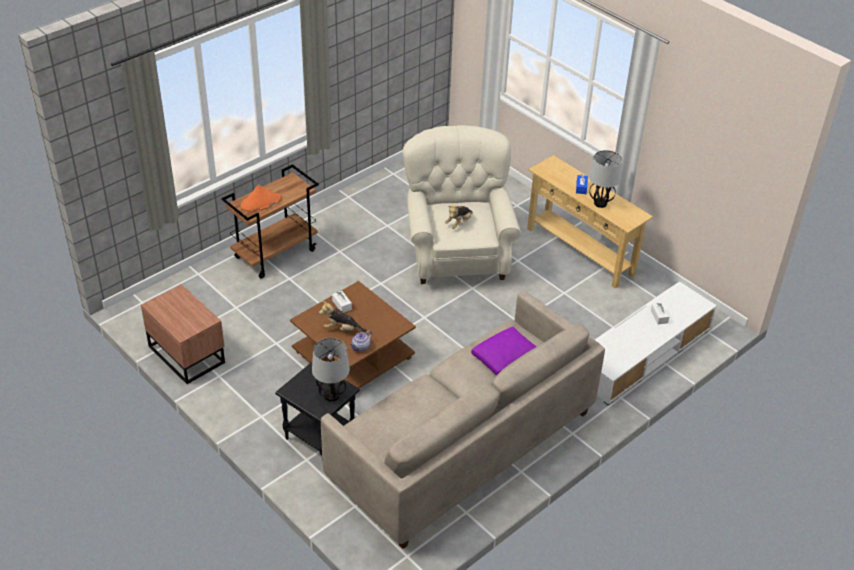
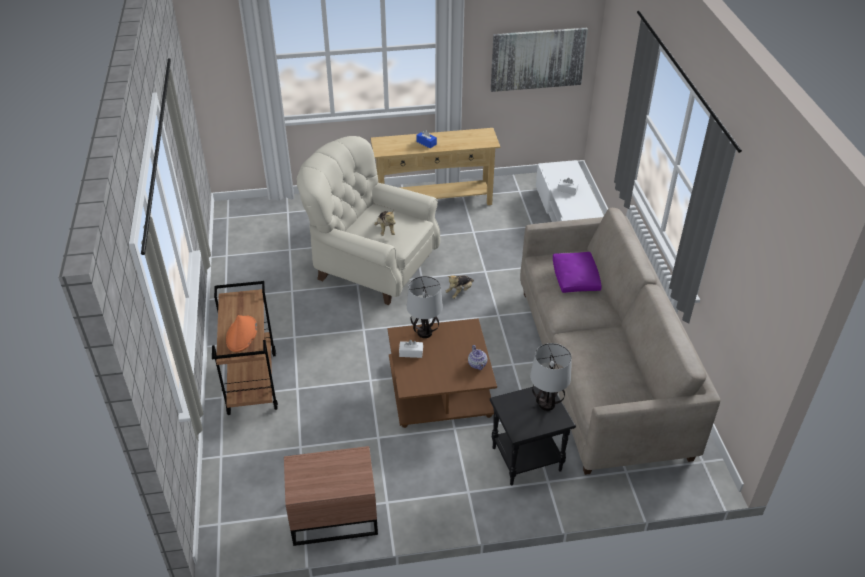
camera: 55 degrees left, 0 degrees up
(342, 329) = (443, 367): plush toy -> plush toy (459, 292)
(600, 203) = (455, 143): table lamp -> table lamp (425, 333)
(719, 176) = (537, 59): none -> picture

